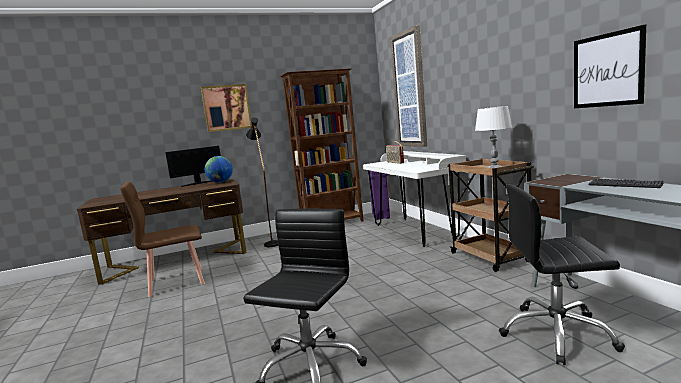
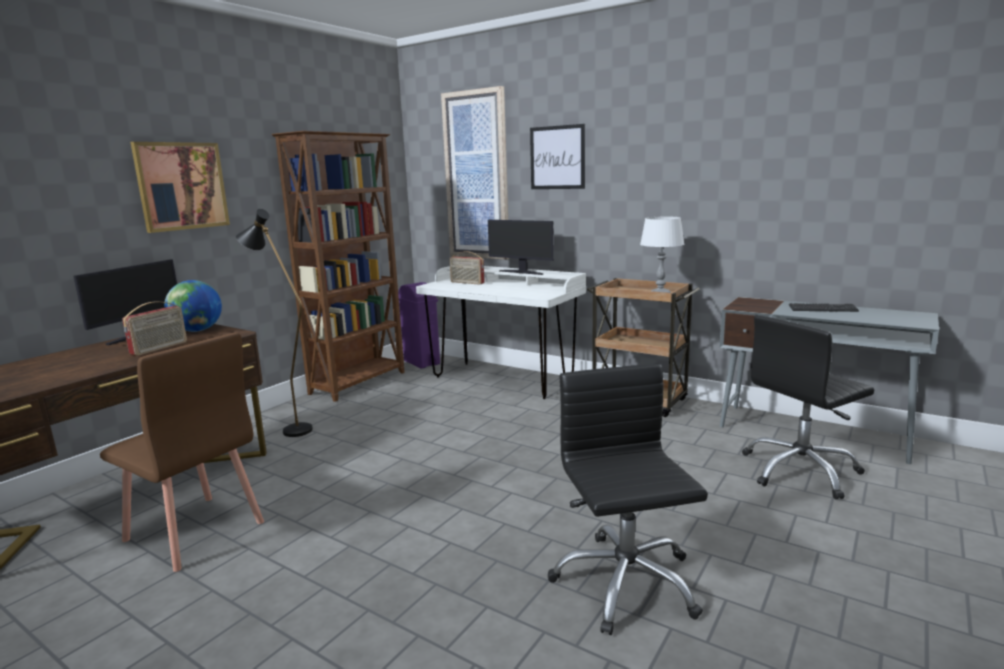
camera: 35 degrees left, 5 degrees up
(176, 282) = (194, 532): brown chair -> brown chair turned 90 degrees counterclockwise
(191, 189) = (160, 348): none -> radio
(427, 155) = (521, 272): none -> monitor
(607, 70) = (794, 188): picture -> picture (557, 157)

